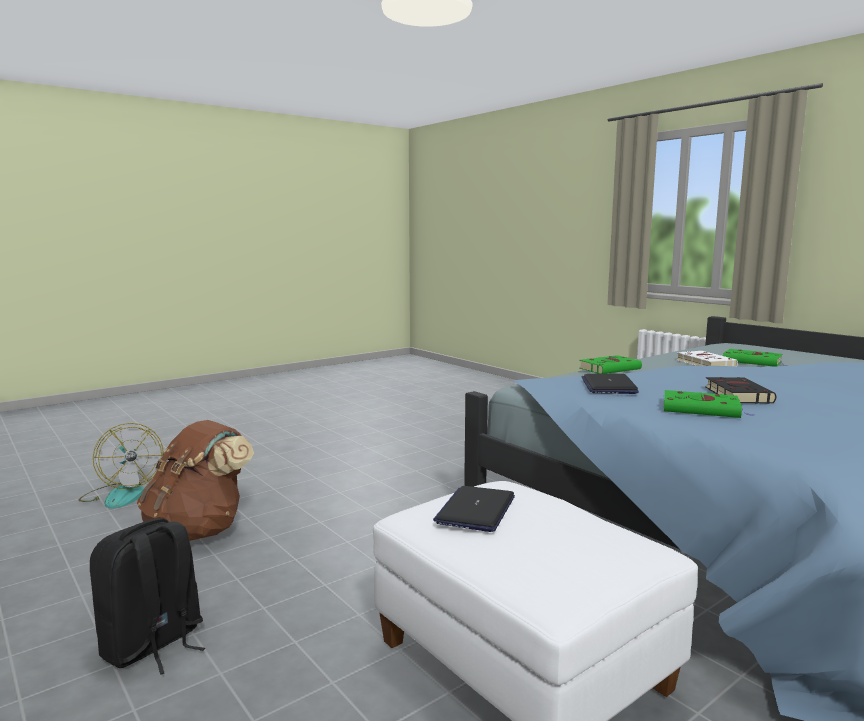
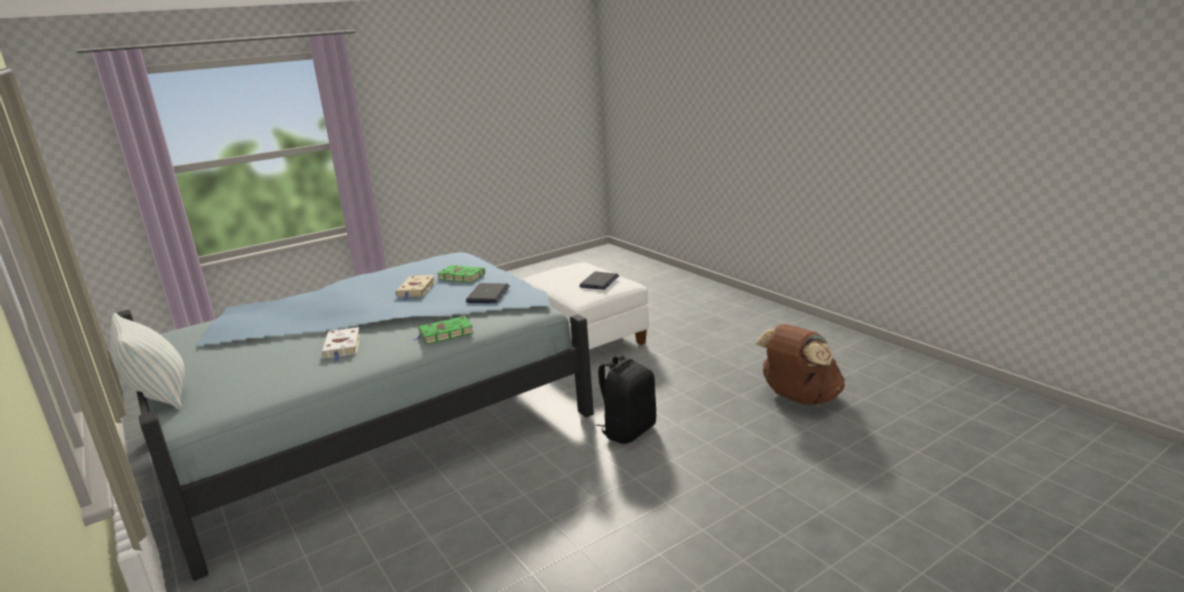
camera: 175 degrees left, 10 degrees up
(121, 494) = (920, 434): fan -> none
(153, 645) = (754, 340): black backpack -> black backpack (628, 430)
(736, 394) = (416, 290): black book -> beige book
(753, 362) = (286, 353): green book -> none
(789, 348) = (160, 396): none -> pillow

